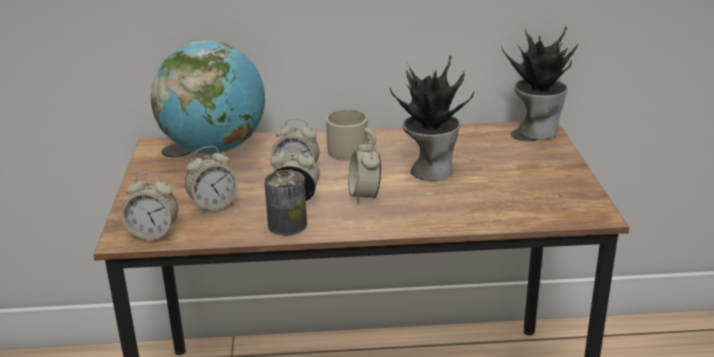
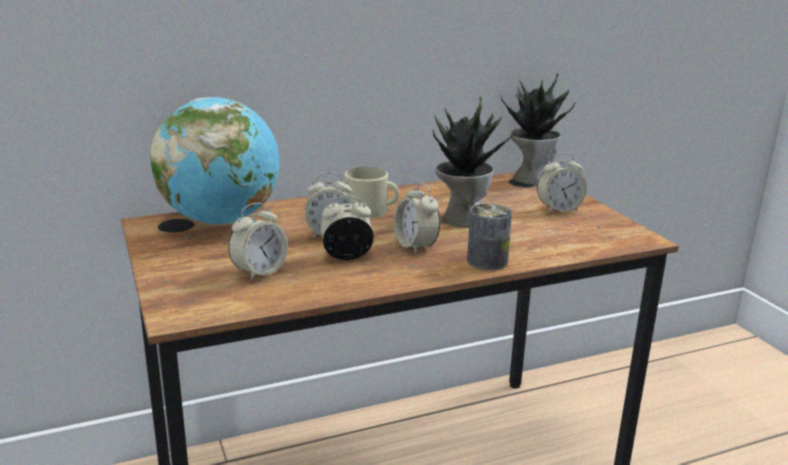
camera: 20 degrees left, 5 degrees down
(153, 234) = (209, 307): alarm clock -> alarm clock (559, 210)
(287, 225) = (356, 280): can -> can (487, 261)

